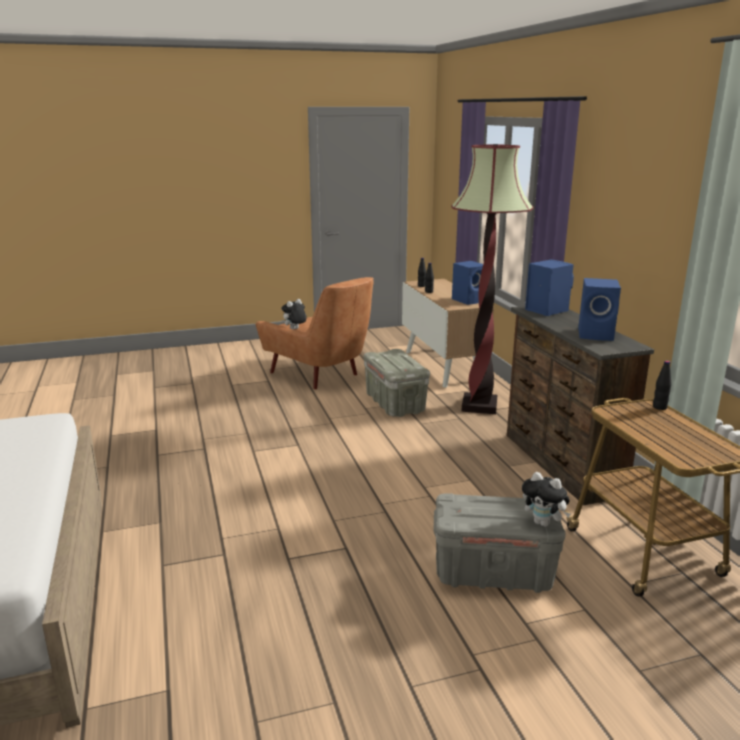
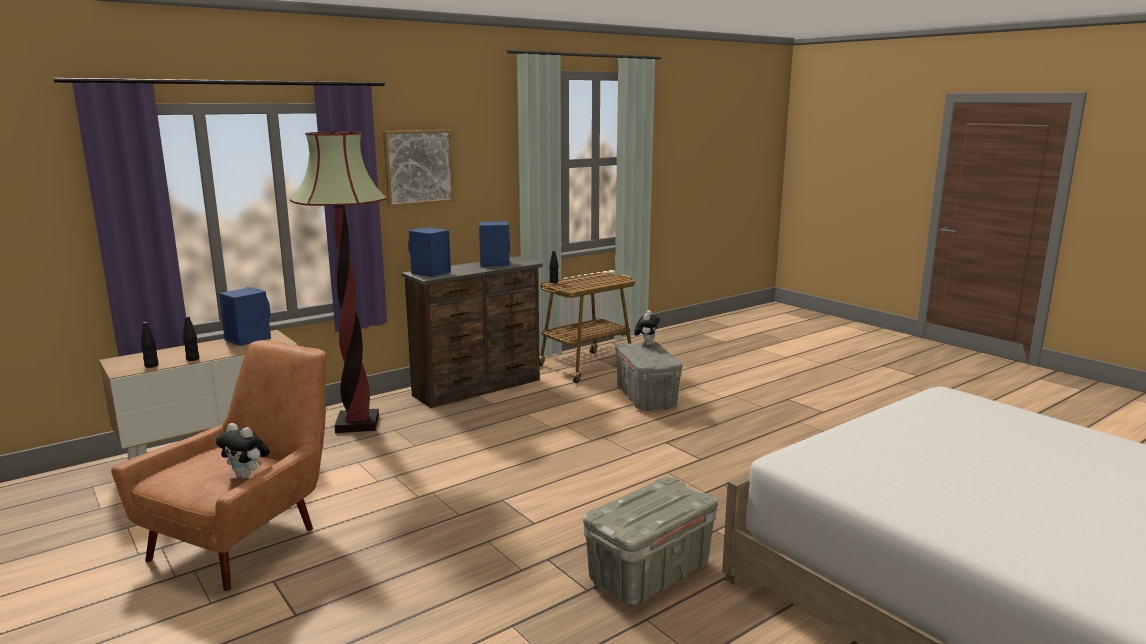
camera: 110 degrees left, 5 degrees down
(395, 403) = (360, 465): grey storage box -> grey storage box (649, 573)
(616, 198) = (418, 167): none -> picture

